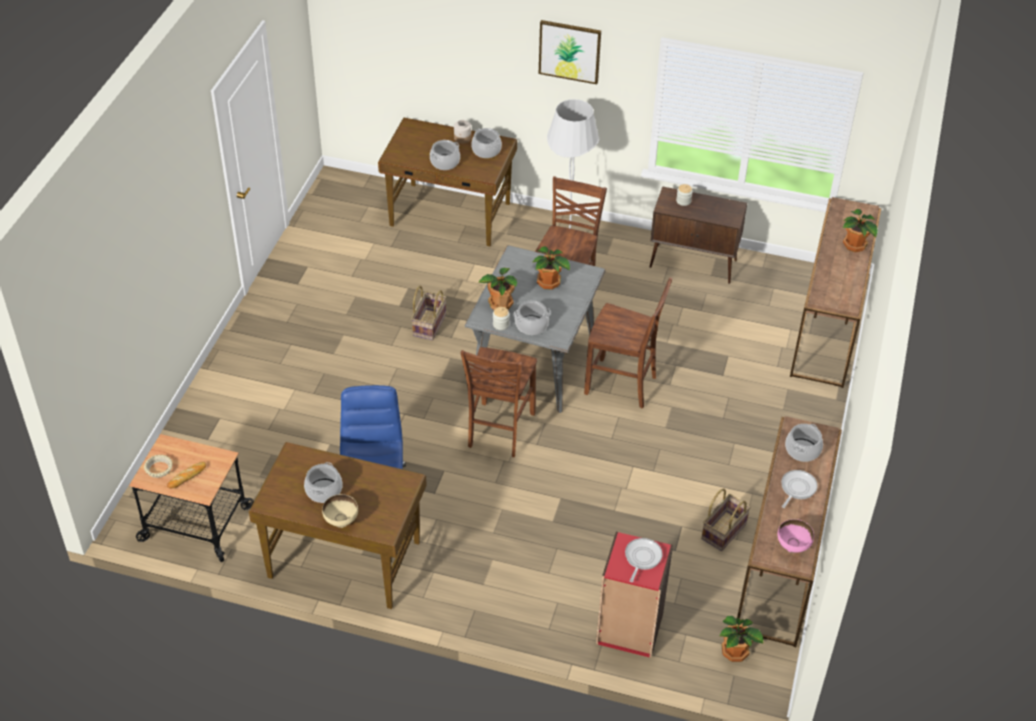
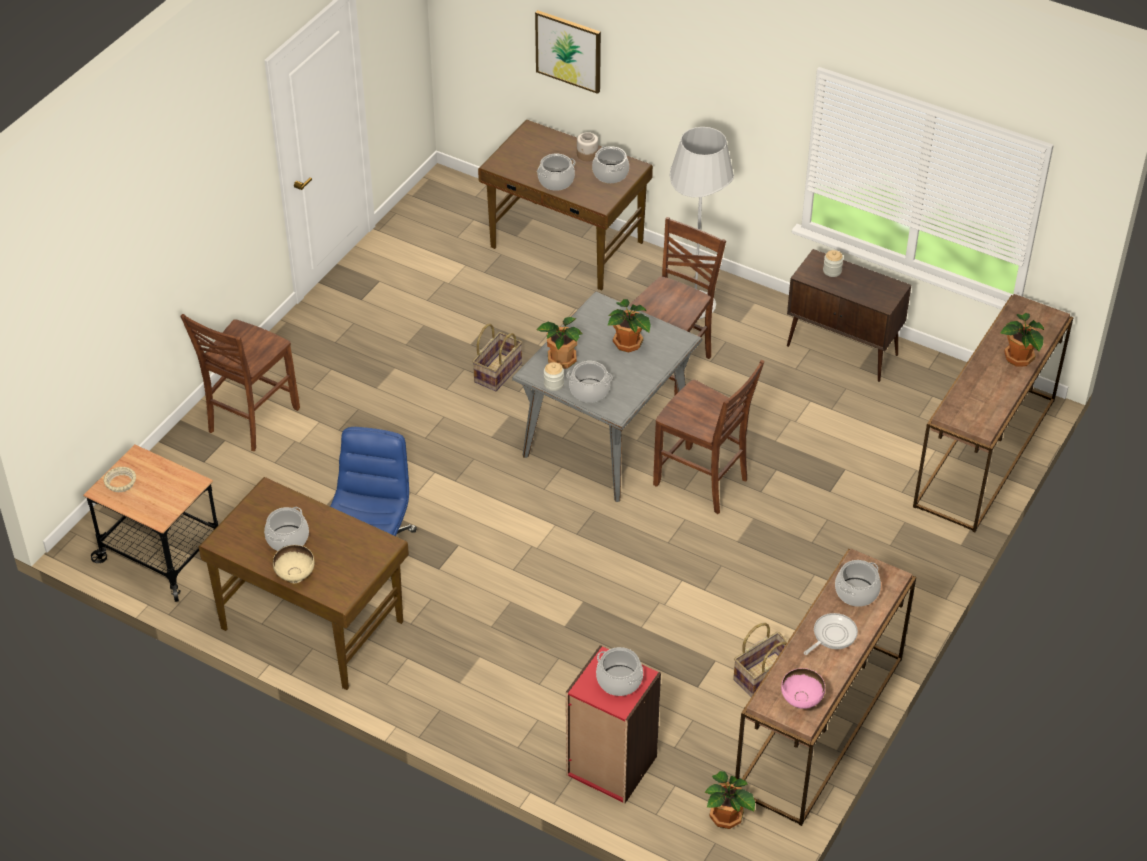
camera: 15 degrees right, 0 degrees up
(187, 476) = (148, 497): bread -> none
(499, 431) = (537, 510): brown chair -> brown chair (251, 420)
(569, 51) = (714, 68): picture -> picture (569, 51)
(642, 558) = (619, 681): frying pan -> cooking pot

